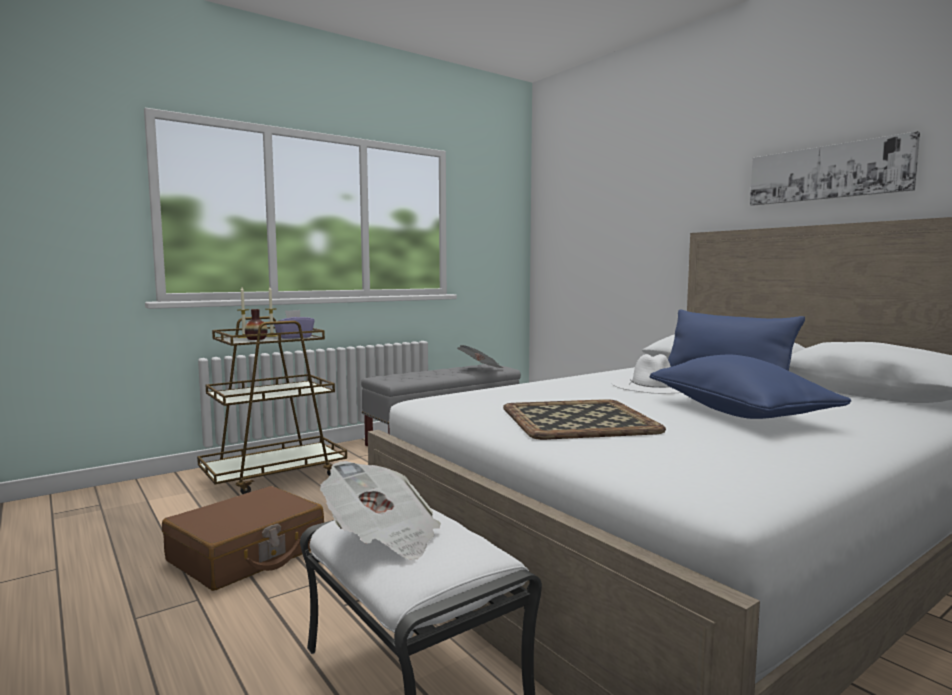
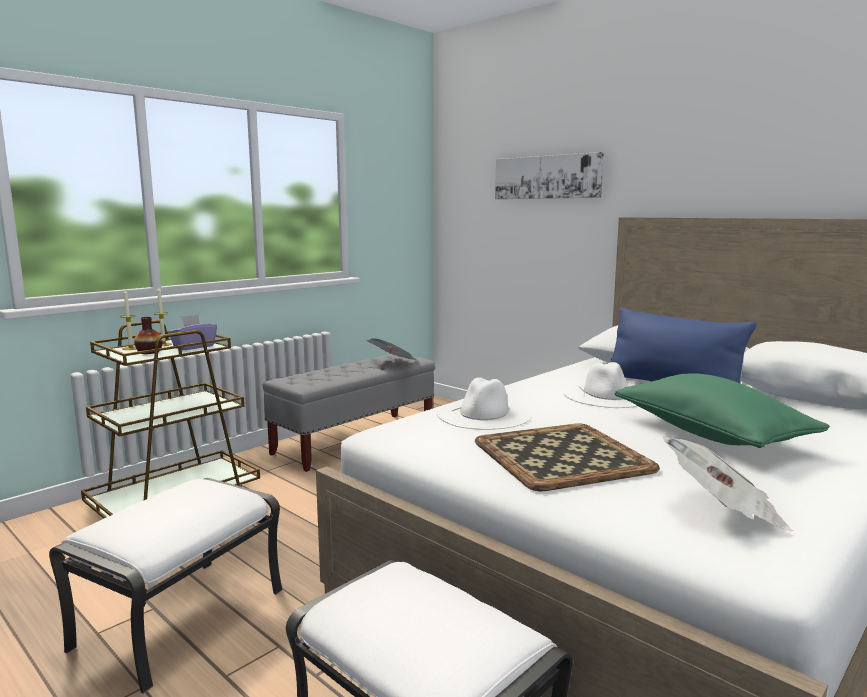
camera: 10 degrees left, 5 degrees up
(247, 554) = (181, 617): brown suitcase -> white ottoman
(383, 538) = (395, 625): newspaper -> newspaper (723, 512)
(527, 393) = (484, 414): none -> white hat
(737, 413) = (710, 434): blue pillow -> green pillow
(827, 172) = (764, 163): picture -> picture (547, 177)

